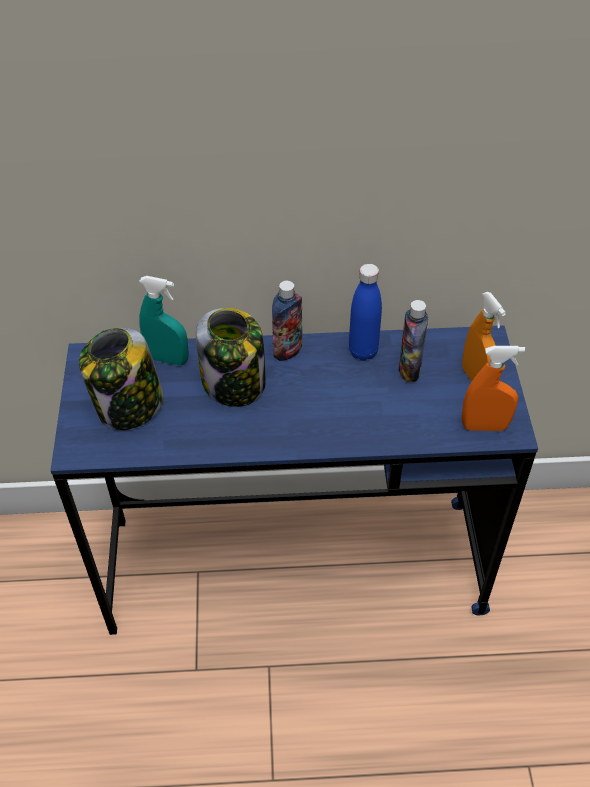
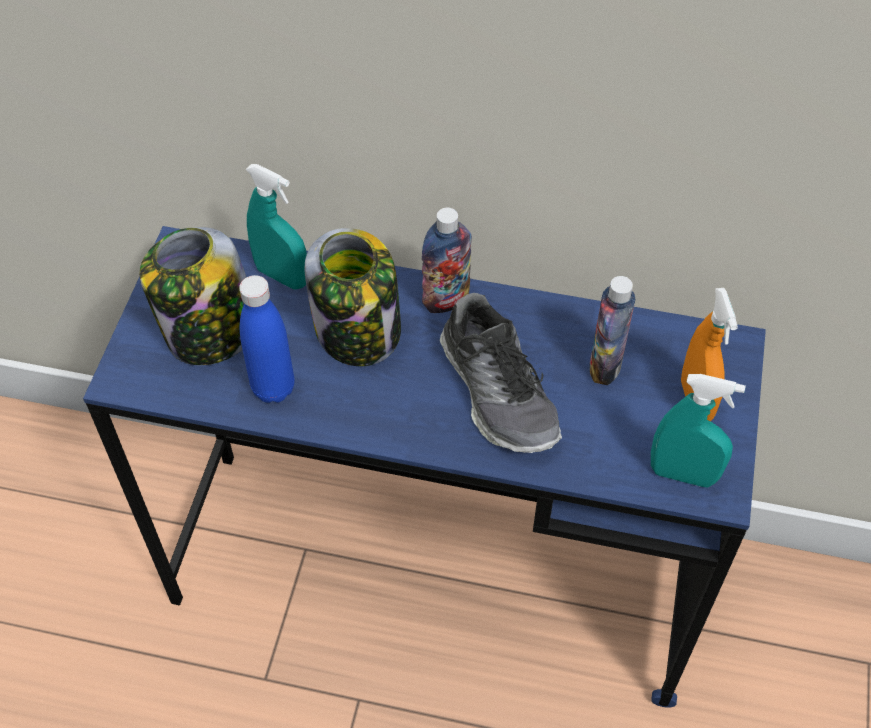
camera: 15 degrees right, 5 degrees up
(344, 402) = (498, 392): none -> shoe
(363, 351) = (549, 324): blue bottle -> blue bottle (273, 388)
(484, 426) = (683, 474): orange spray bottle -> turquoise spray bottle

